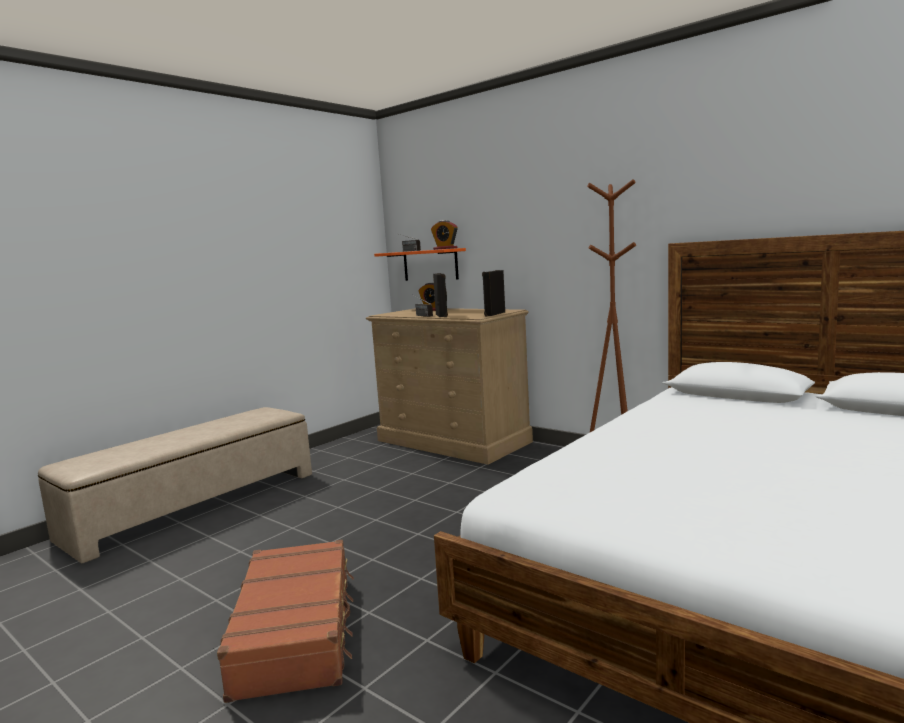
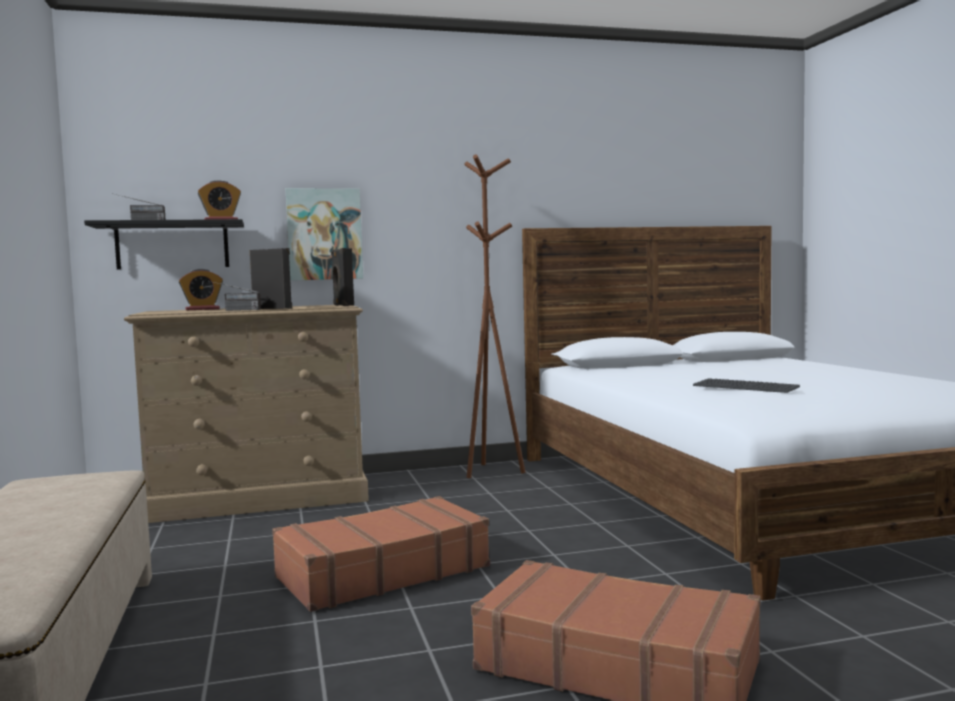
camera: 55 degrees left, 5 degrees down
(374, 515) = (382, 572): none -> brown suitcase
(430, 265) = (172, 245): orange shelf -> black shelf
(513, 254) = (324, 234): none -> picture
(655, 456) = (744, 387): none -> keyboard

